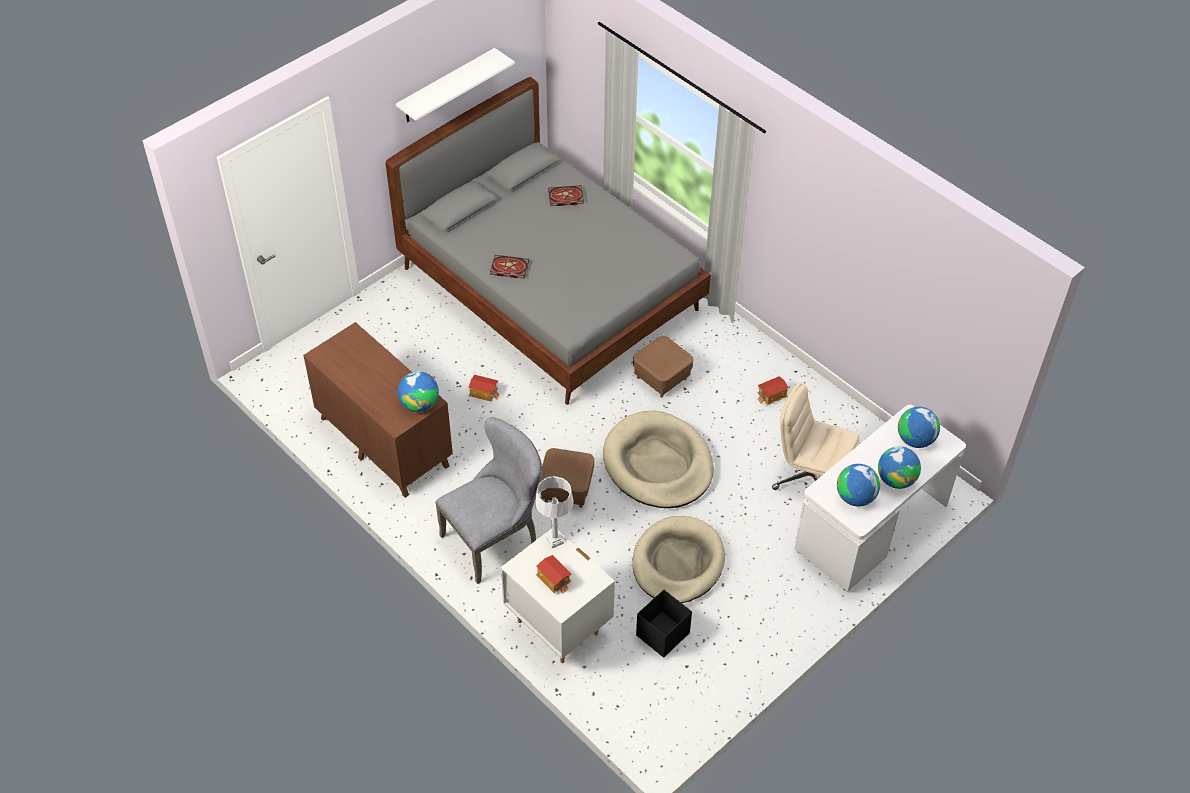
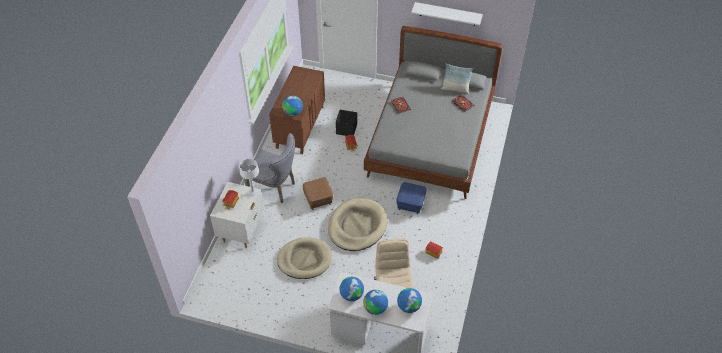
camera: 60 degrees right, 0 degrees up
(527, 190) = (455, 89): none -> pillow
(662, 378) = (410, 204): brown ottoman -> blue ottoman
(662, 634) = (260, 271): black storage box -> black storage box (346, 129)

